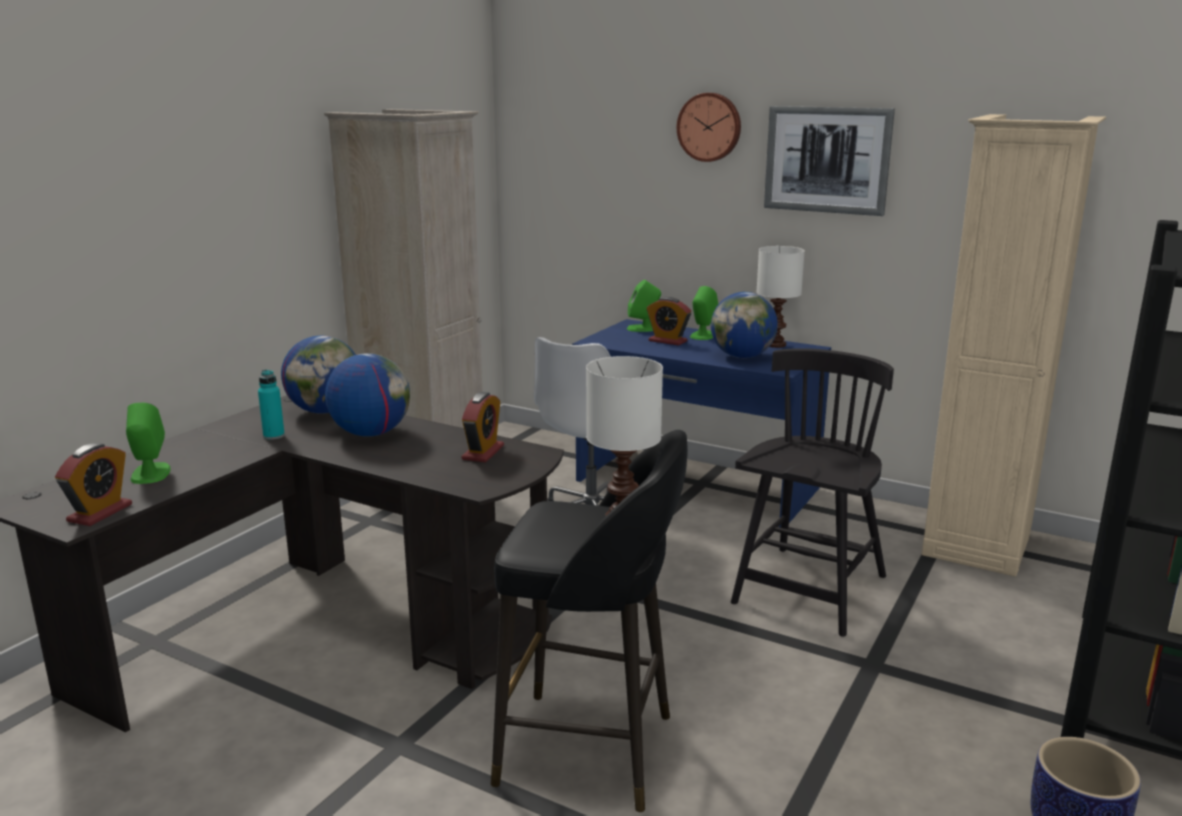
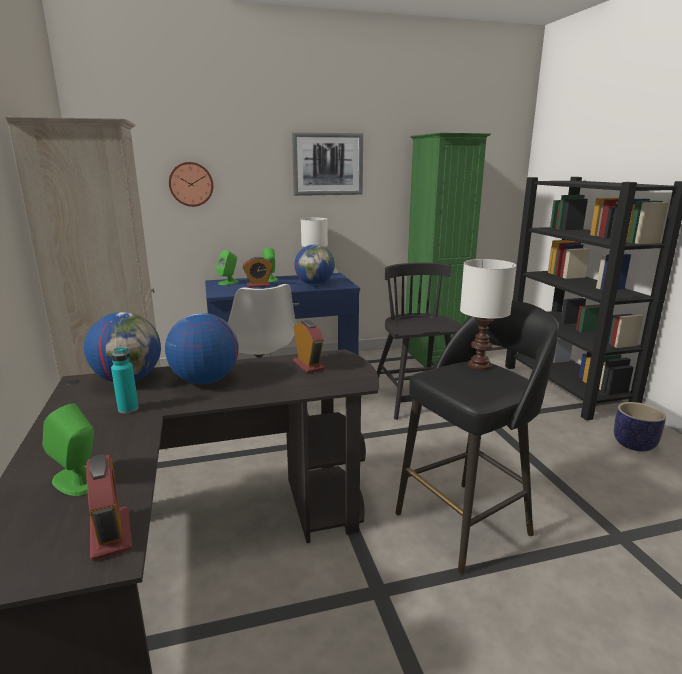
camera: 45 degrees left, 0 degrees up
(710, 127) = (252, 146): wall clock -> wall clock (191, 184)
(978, 544) = (435, 355): beige cabinet -> green cabinet

